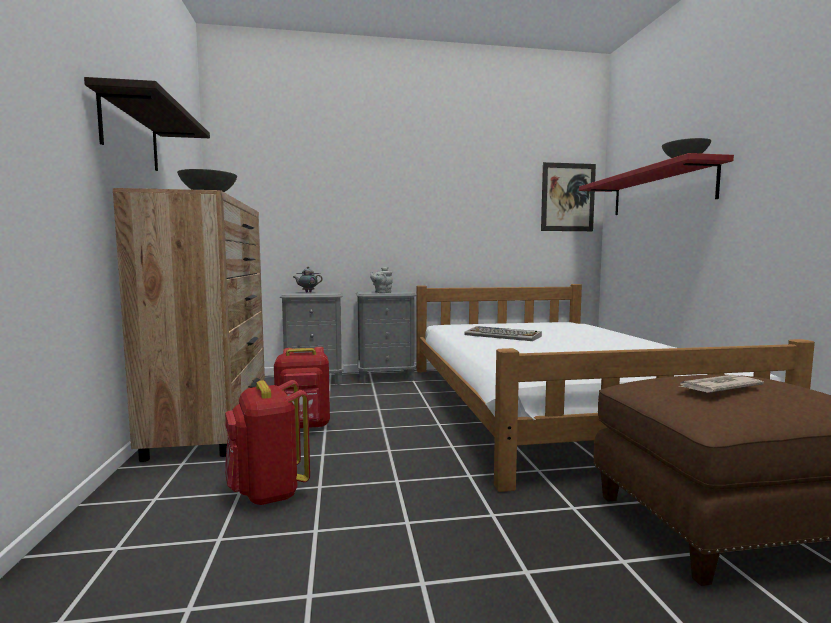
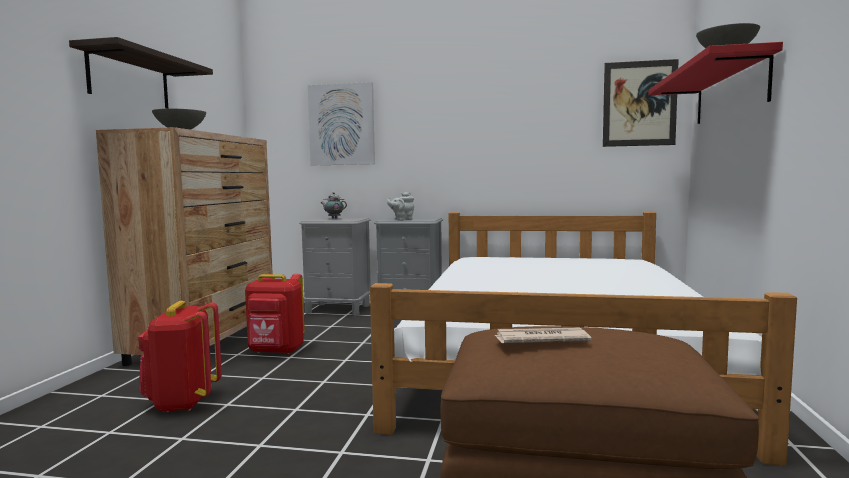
camera: 20 degrees right, 0 degrees up
(312, 201) = (342, 125): none -> picture
(503, 335) = (508, 271): keyboard -> none

